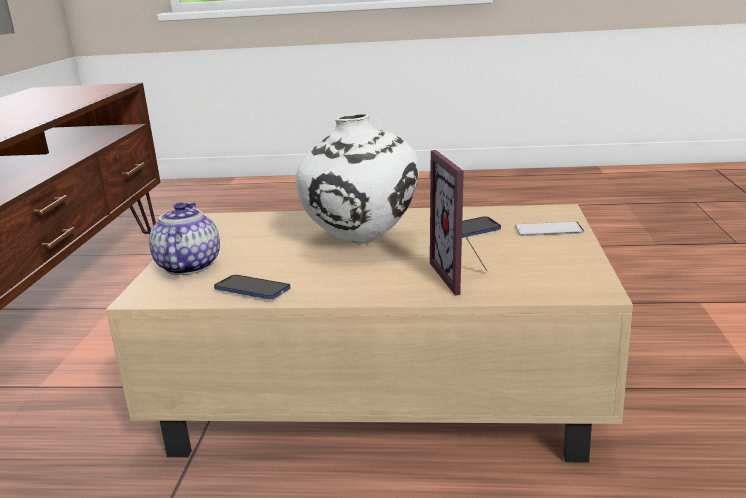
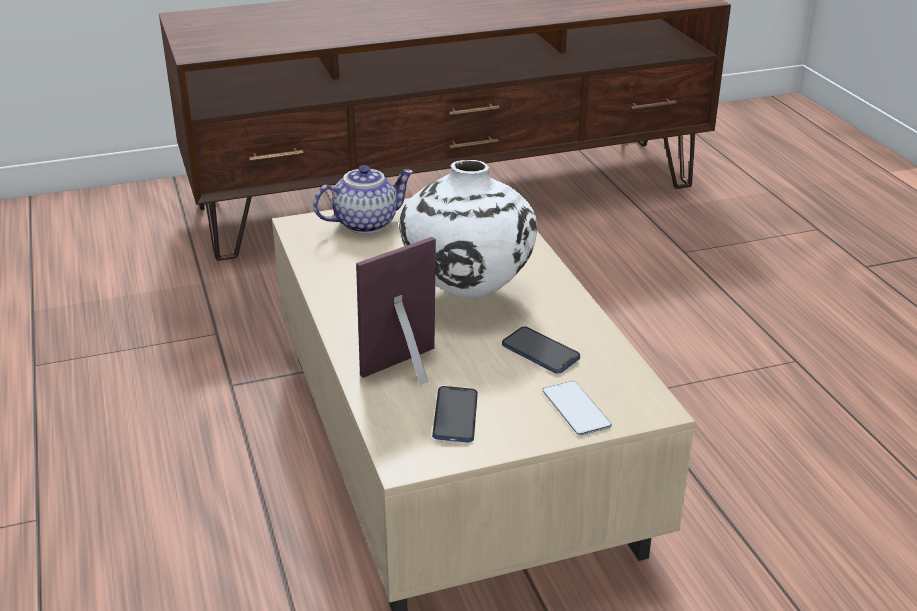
camera: 65 degrees right, 10 degrees up
(252, 289) = (331, 268): phone -> phone (455, 416)

